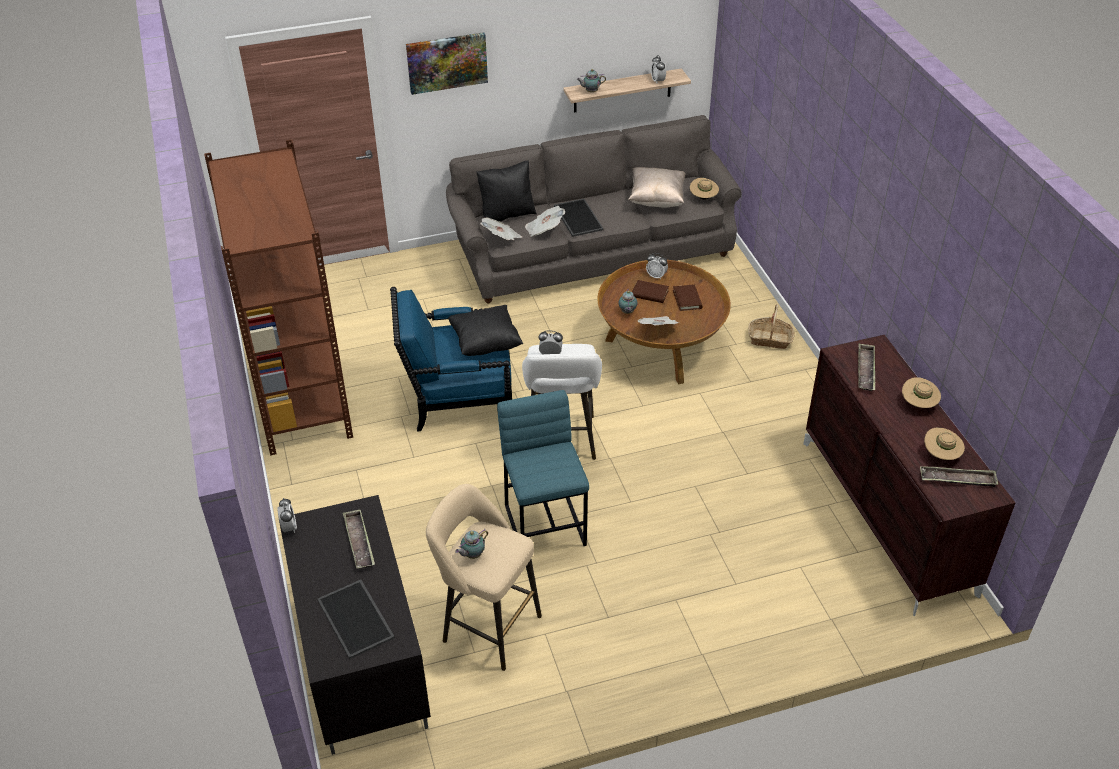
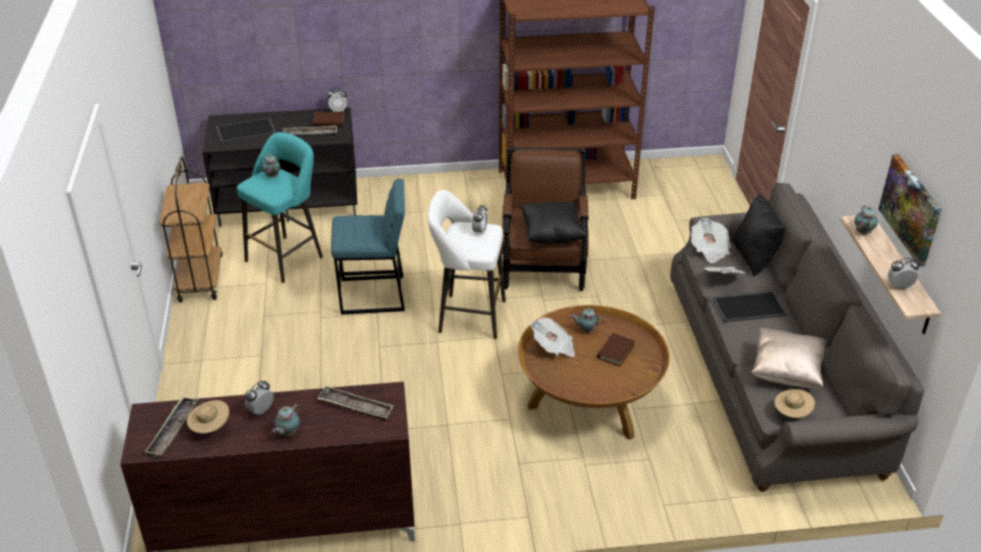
camera: 100 degrees right, 5 degrees down
(447, 62) = (831, 95): picture -> picture (911, 209)
(456, 396) = (544, 261): blue armchair -> brown armchair
(487, 626) = (287, 257): beige stool -> turquoise stool
(554, 708) = (200, 280): none -> brown cart
(656, 276) = (647, 361): alarm clock -> alarm clock (261, 411)
(687, 299) = (601, 377): brown book -> brown book (328, 121)
(770, 339) = (588, 497): basket -> none
(918, 404) = (288, 433): beige hat -> teapot

